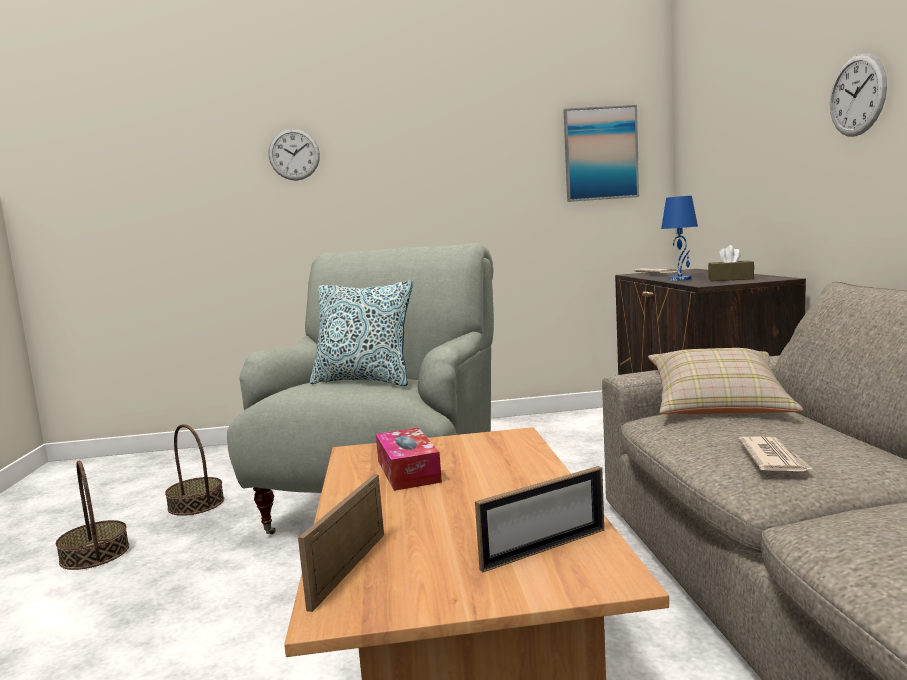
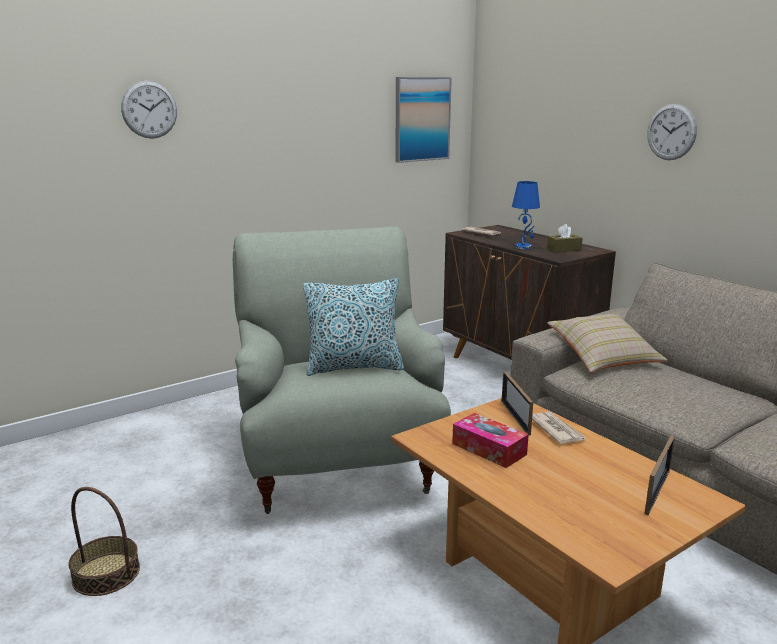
camera: 30 degrees left, 10 degrees up
(196, 504) = (144, 500): basket -> none
(349, 569) = (574, 532): picture frame -> picture frame (515, 417)
(773, 458) = (686, 401): newspaper -> newspaper (556, 430)

